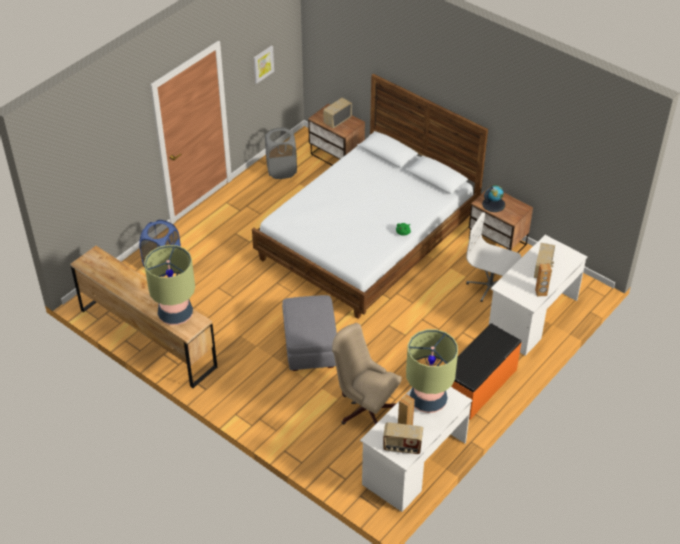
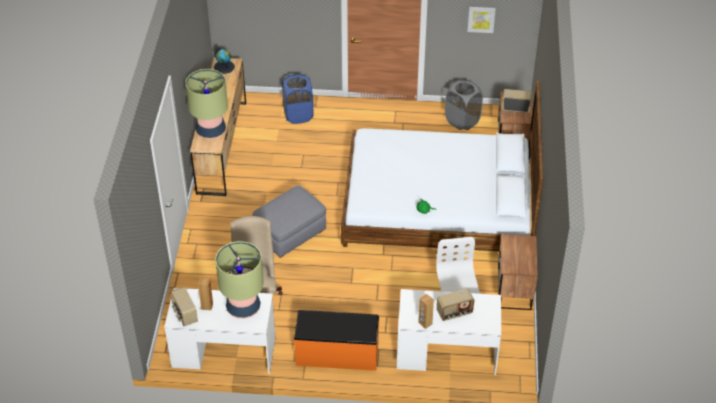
camera: 55 degrees right, 0 degrees up
(493, 204) = (514, 248): globe -> globe (224, 67)

